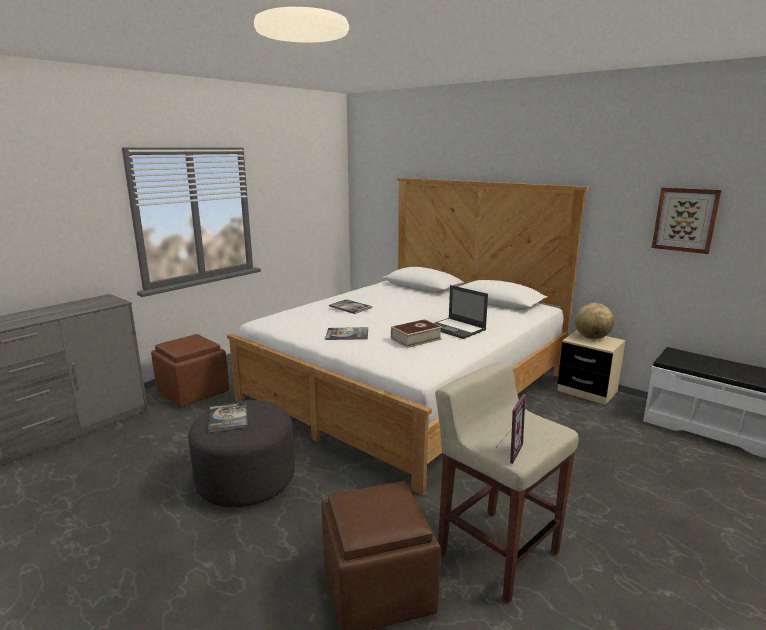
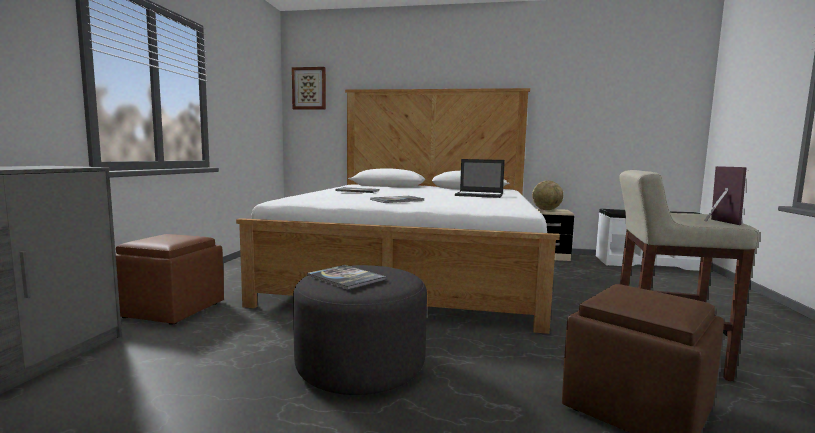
camera: 30 degrees left, 10 degrees down
(416, 339) = (464, 199): book -> none
(685, 219) = (603, 110): picture -> picture (309, 88)

